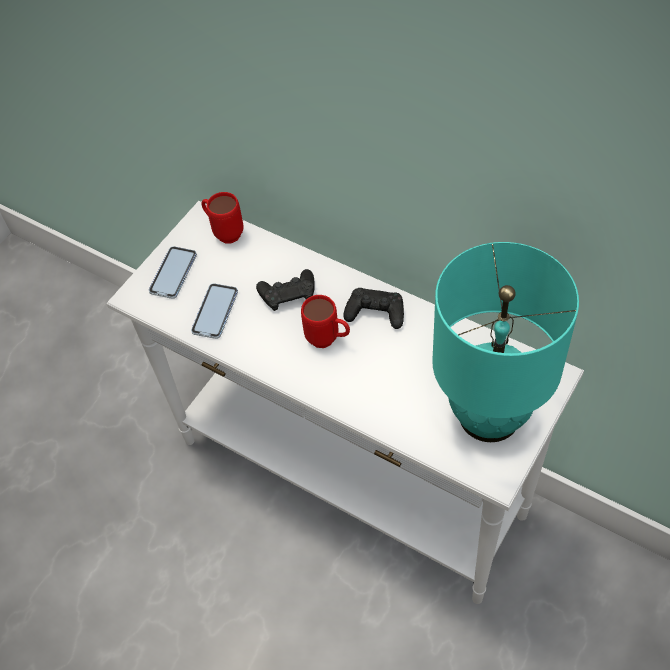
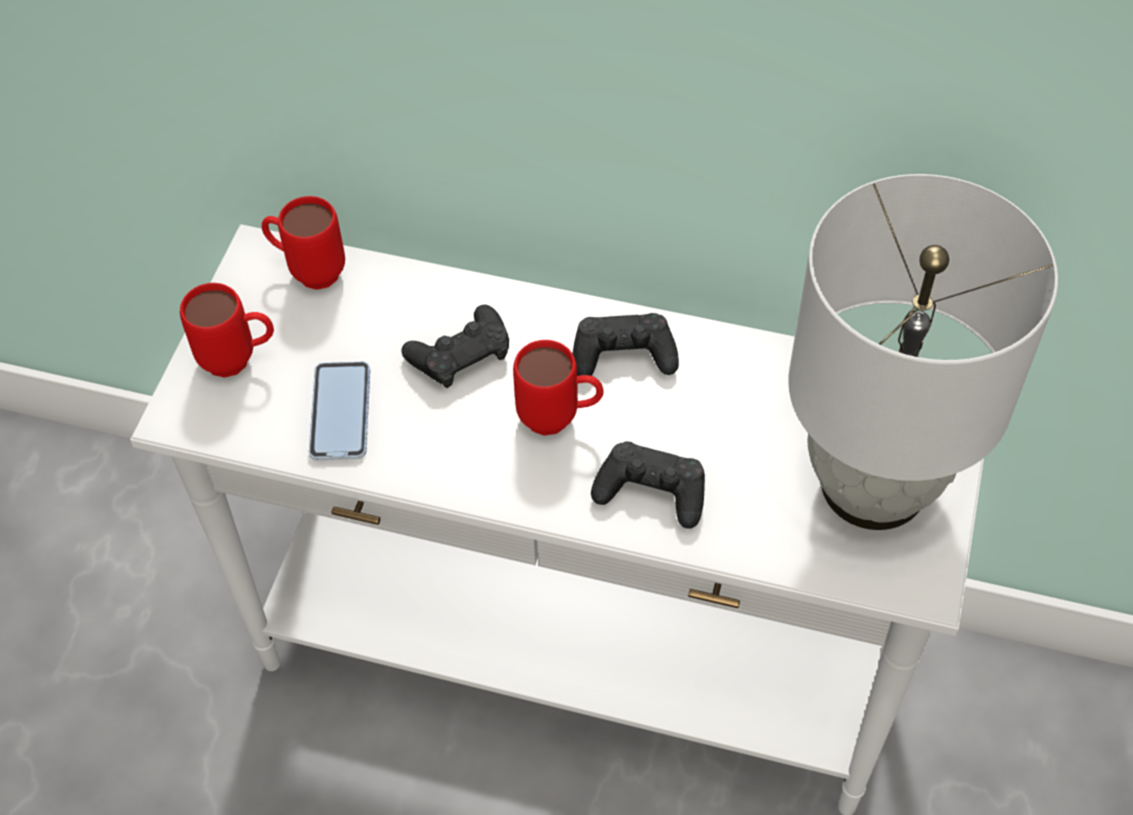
camera: 20 degrees left, 0 degrees up
(173, 273) = (239, 361): phone -> red mug
(364, 391) = (651, 491): none -> black game controller
(488, 415) = (872, 484): turquoise table lamp -> white table lamp

